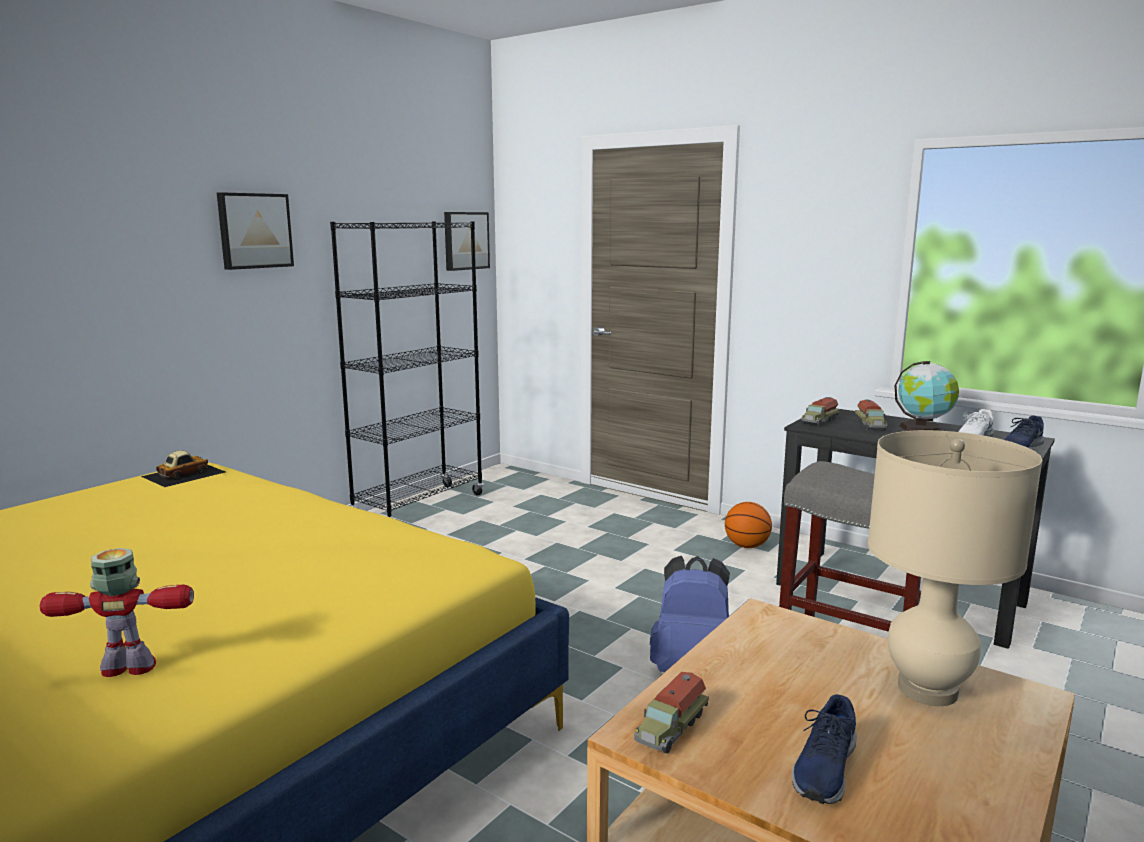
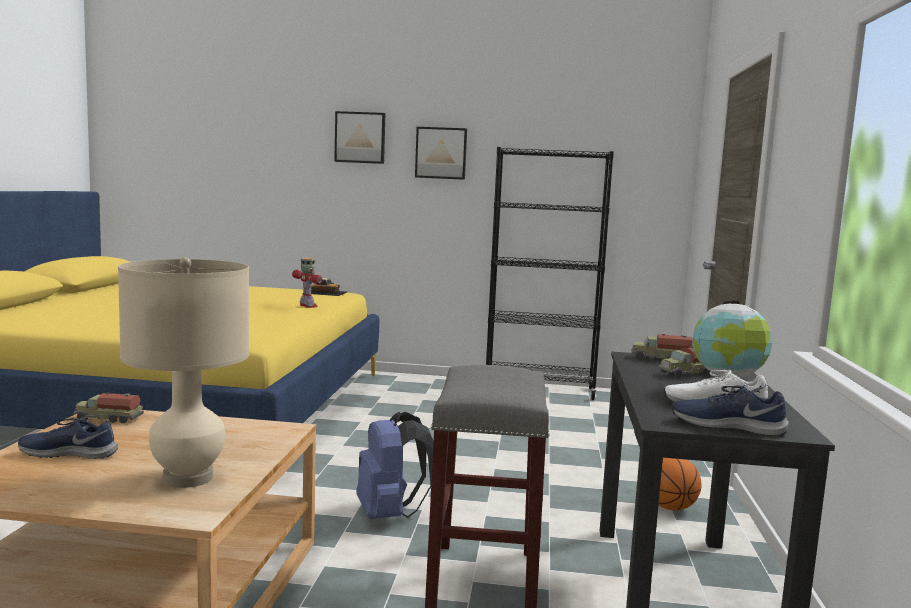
camera: 60 degrees right, 5 degrees down
(130, 668) = (88, 318): toy robot -> toy robot (308, 306)
(465, 240) = (652, 173): picture -> picture (360, 137)

